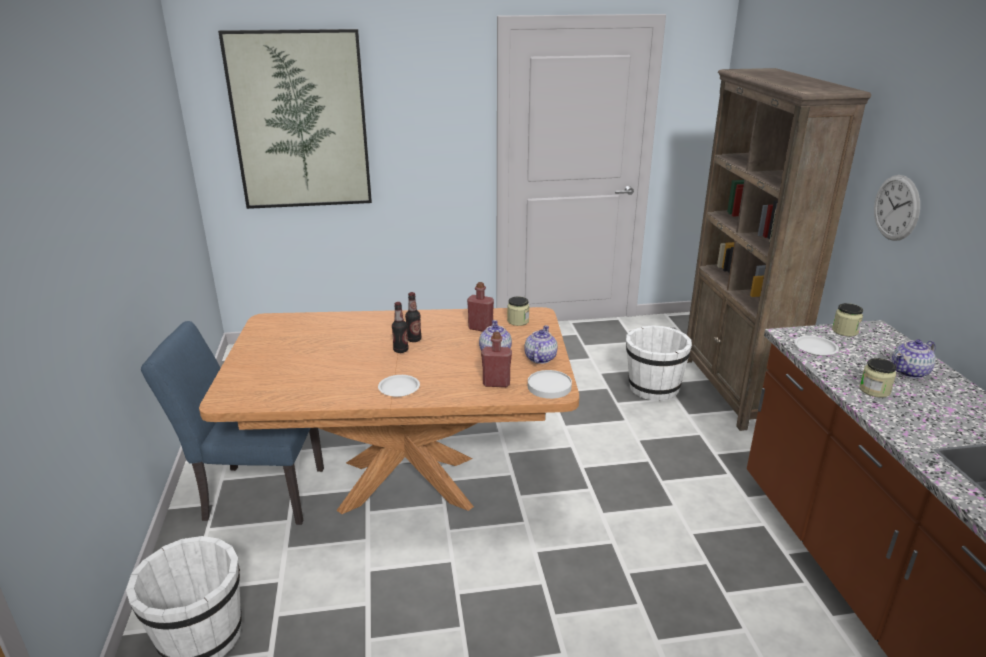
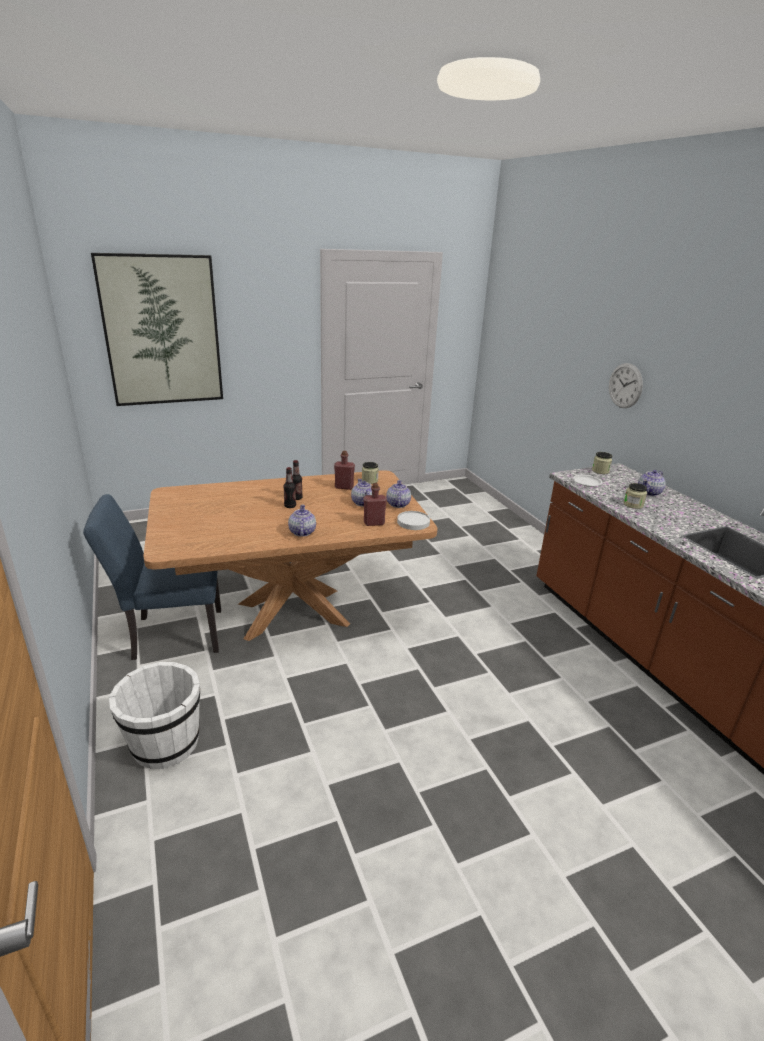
camera: 15 degrees left, 0 degrees up
(398, 388) = (302, 532): white plate -> teapot
(653, 388) = (452, 530): white bucket -> none
(733, 390) = (508, 527): brown bookcase -> none

